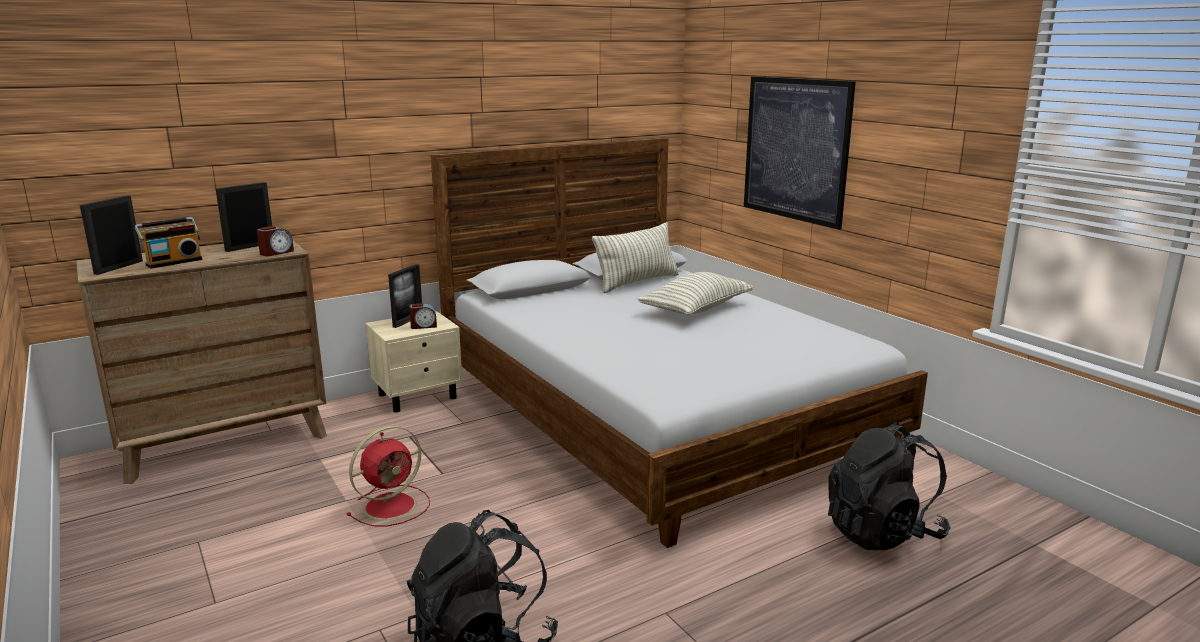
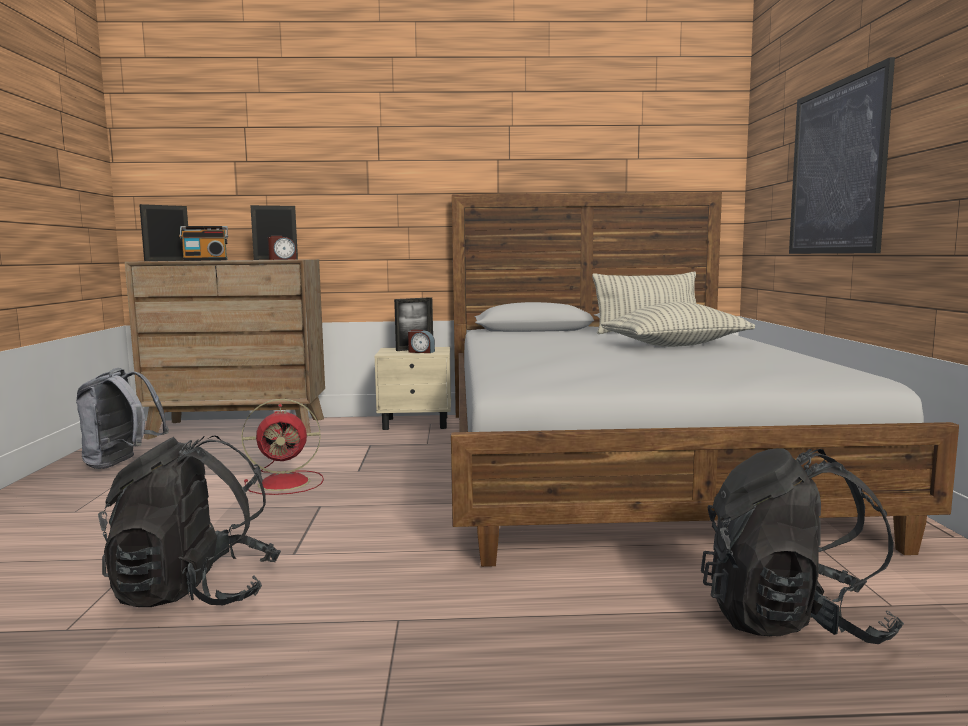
camera: 30 degrees right, 10 degrees down
(160, 527) = (121, 464): none -> grey backpack

